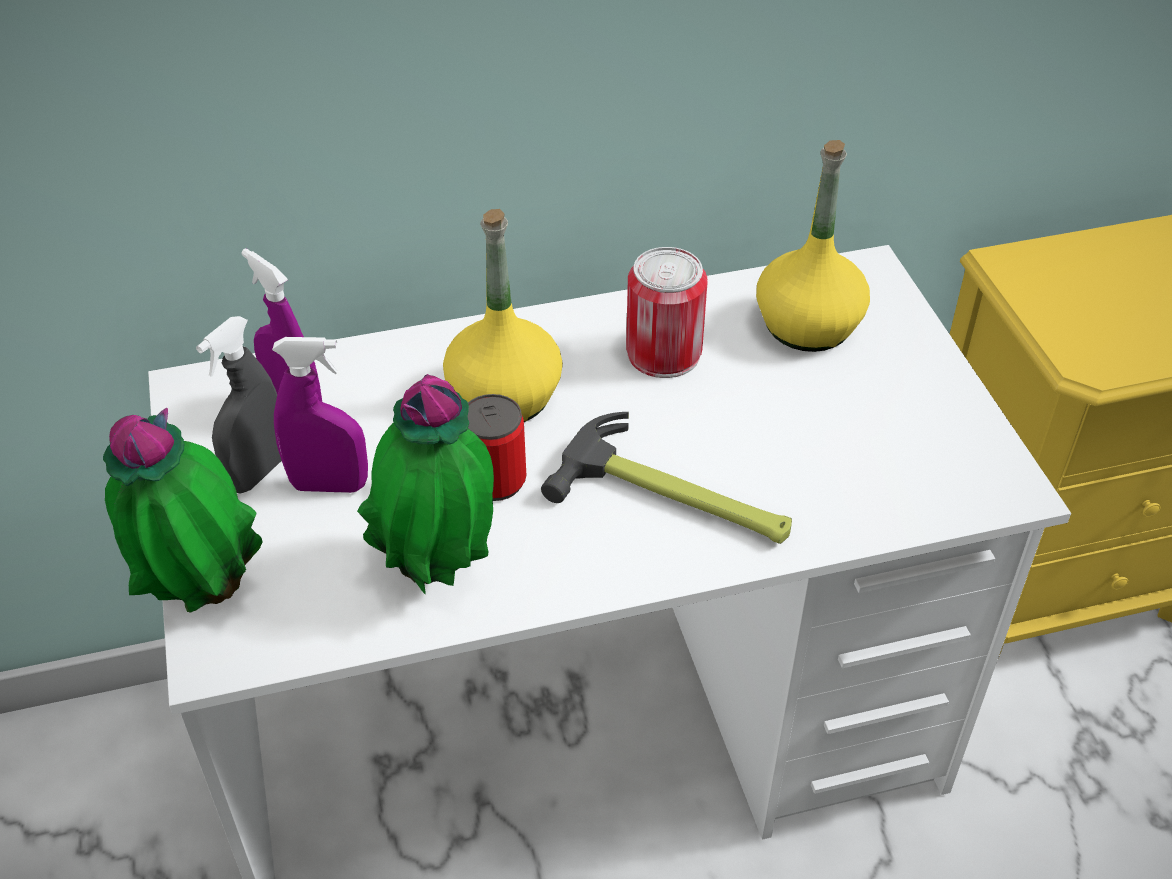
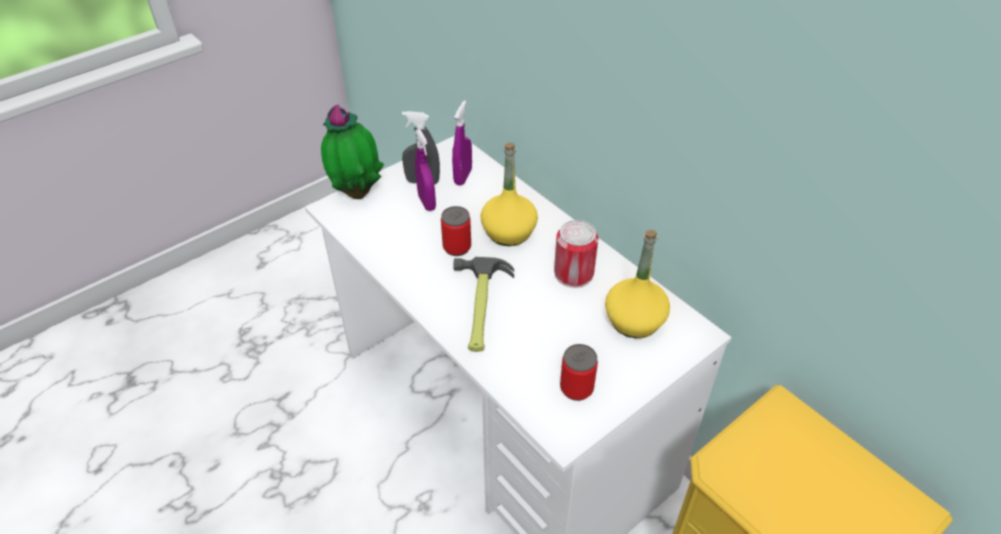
camera: 65 degrees right, 0 degrees up
(441, 571) = (399, 249): potted plant -> none
(919, 440) = (576, 388): none -> can

